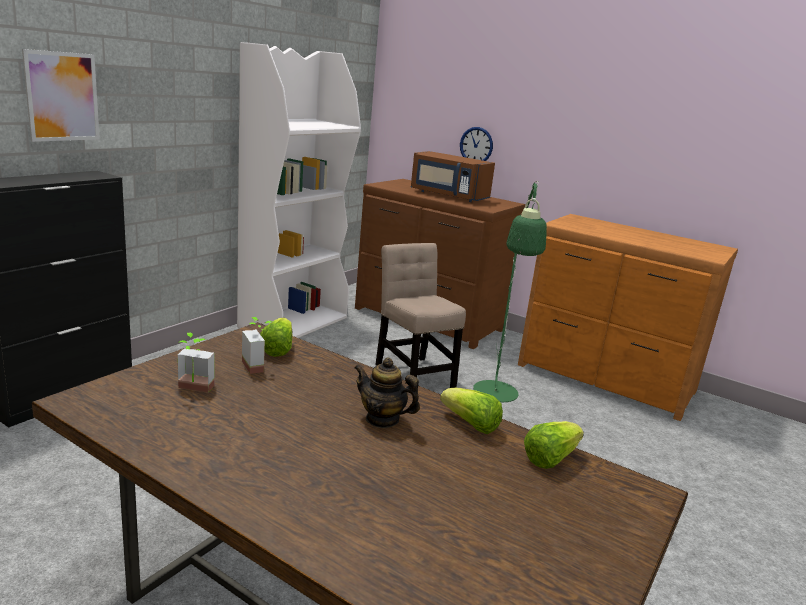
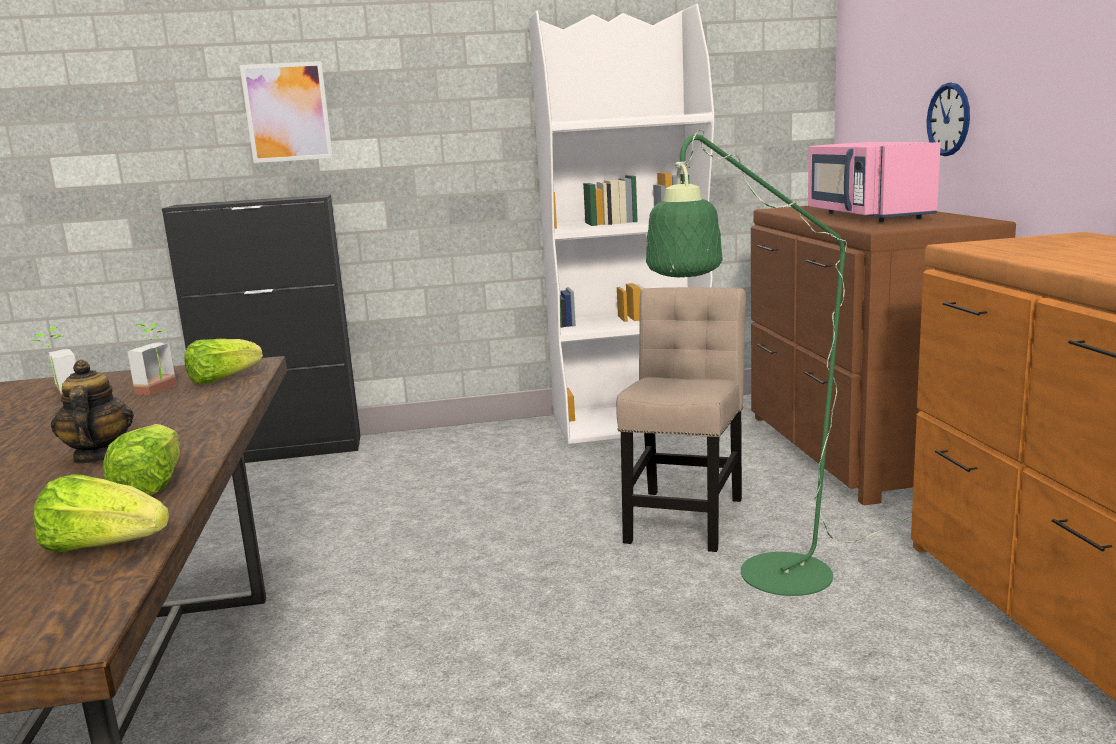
camera: 50 degrees right, 5 degrees down
(448, 195) = (865, 216): brown microwave -> pink microwave

